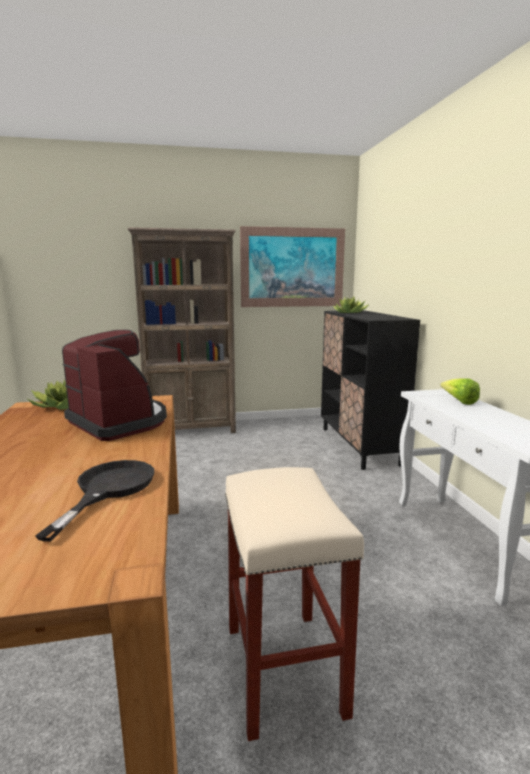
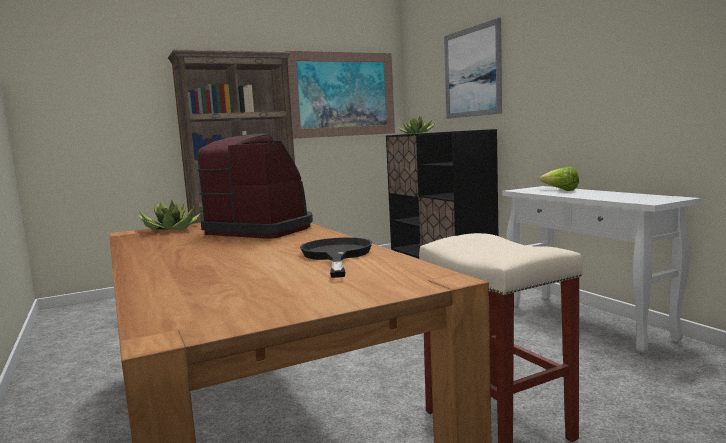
camera: 15 degrees left, 5 degrees down
(407, 257) = (472, 72): none -> picture

